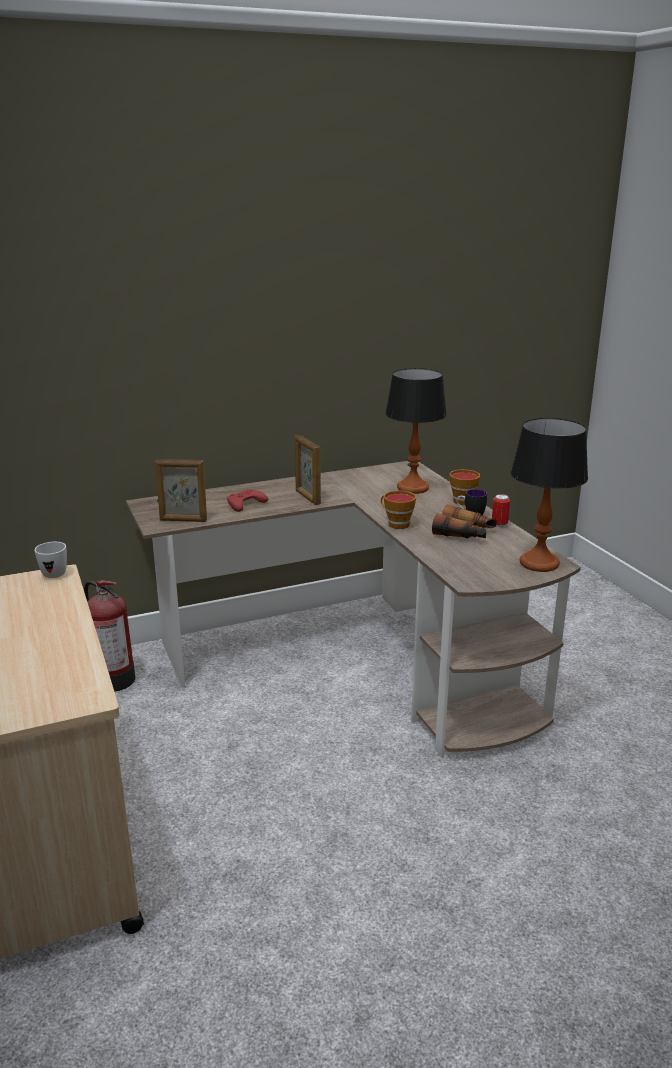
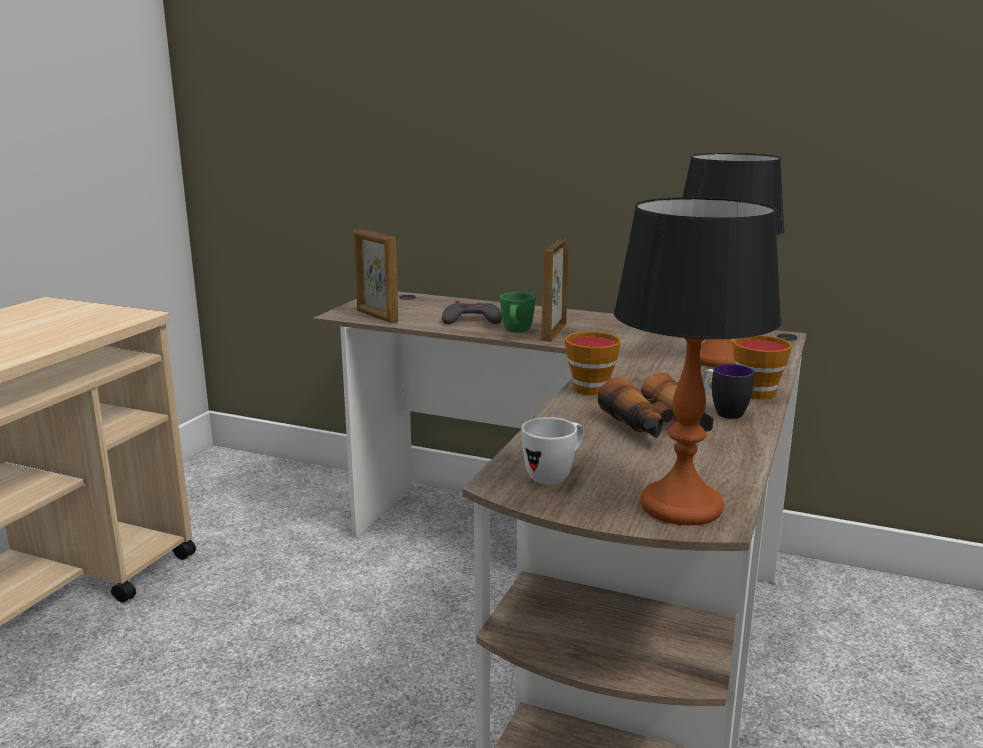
camera: 45 degrees right, 5 degrees down
(56, 572) = (138, 313): white mug -> white mug (555, 475)
(112, 678) = (314, 499): fire extinguisher -> none
(245, 504) = (471, 320): red game controller -> grey game controller
(289, 504) = (516, 332): none -> green mug
(499, 525) = (743, 436): can -> none

